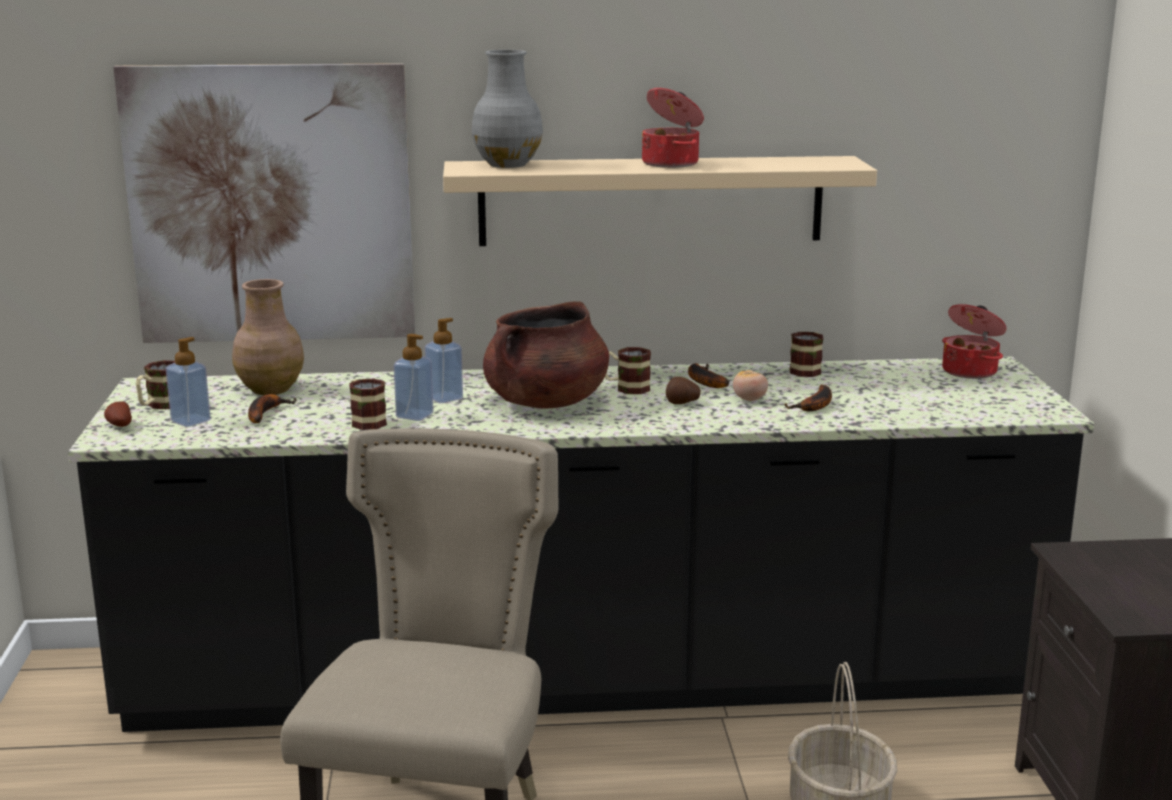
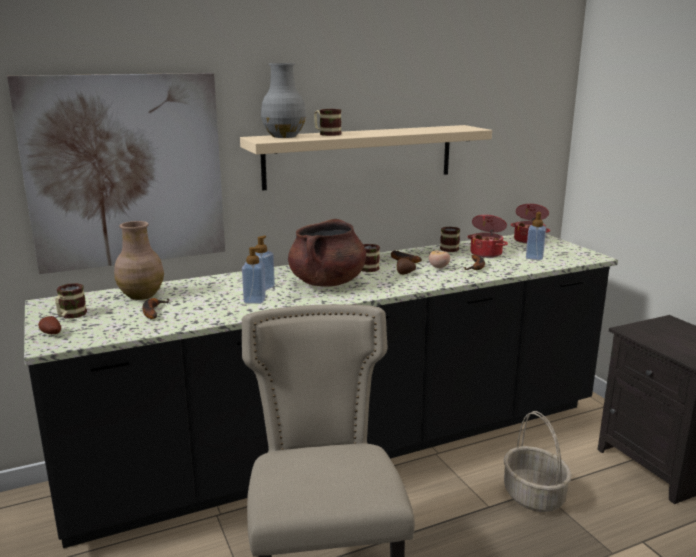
camera: 20 degrees left, 0 degrees up
(190, 421) = (103, 323): soap dispenser -> soap dispenser (534, 257)
(365, 421) = (226, 308): mug -> mug (327, 134)
(671, 163) = (378, 132): cooking pot -> cooking pot (486, 253)

